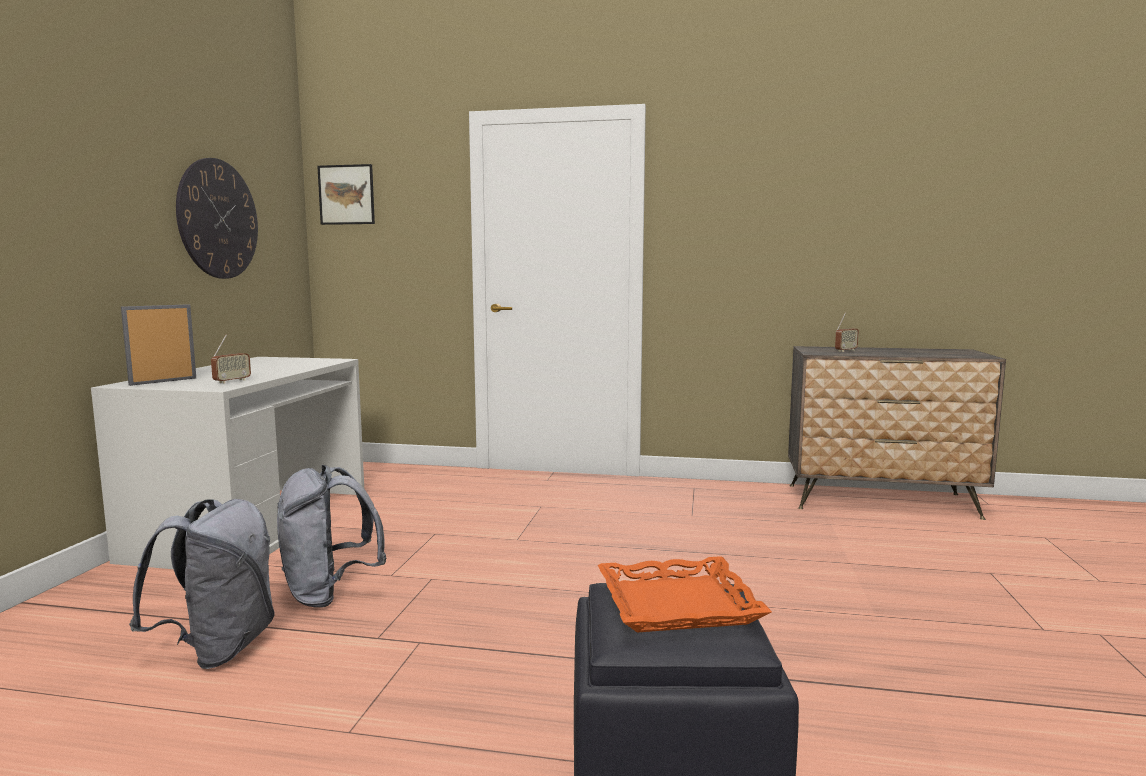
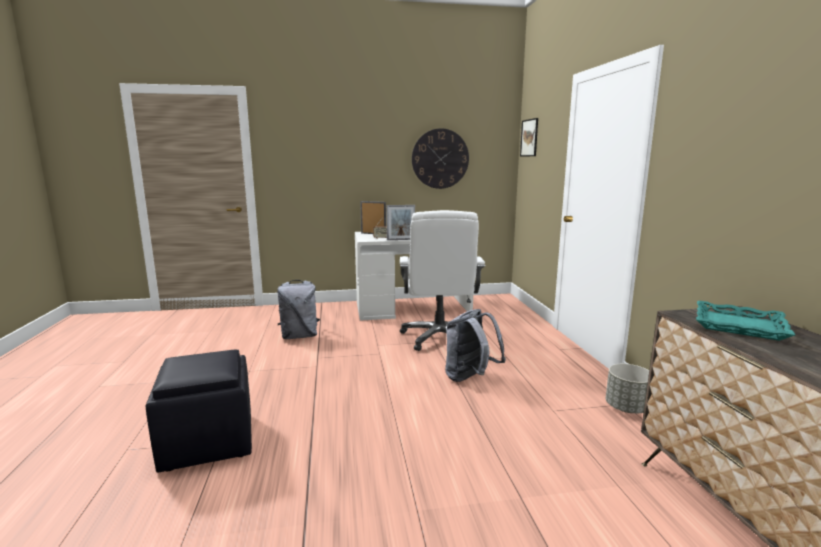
camera: 70 degrees right, 5 degrees up
(275, 376) = (401, 239): none -> picture frame
(329, 594) = (351, 339): grey backpack -> grey backpack (470, 378)
(425, 528) = (439, 337): none -> white office chair
(677, 603) = (203, 363): orange tray -> none
(702, 489) = (627, 408): none -> grey planter
(845, 351) = (739, 325): radio -> turquoise tray

